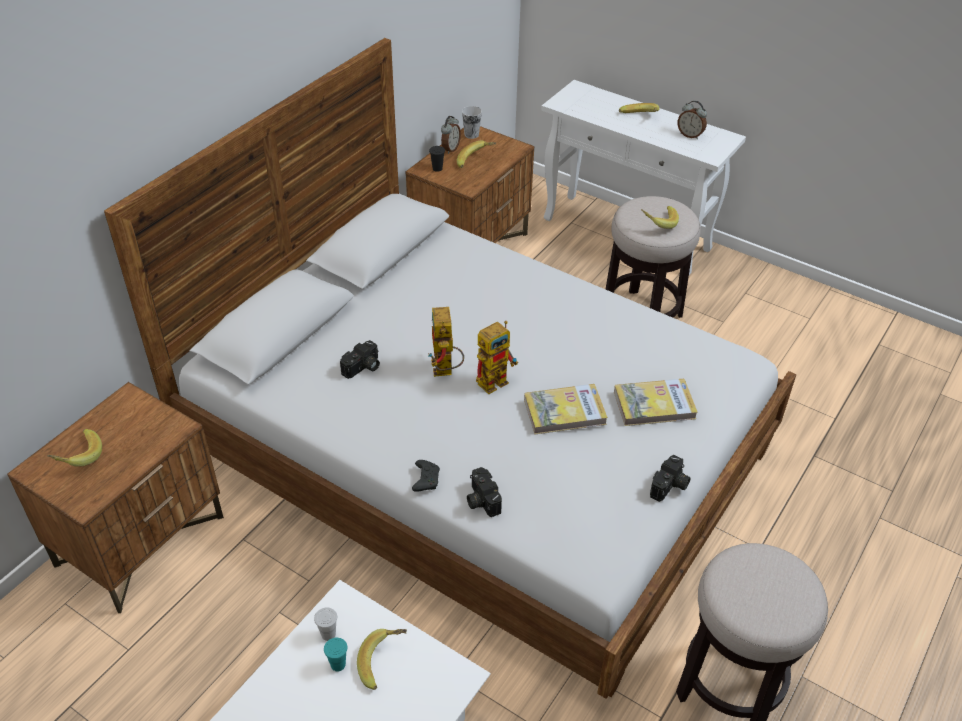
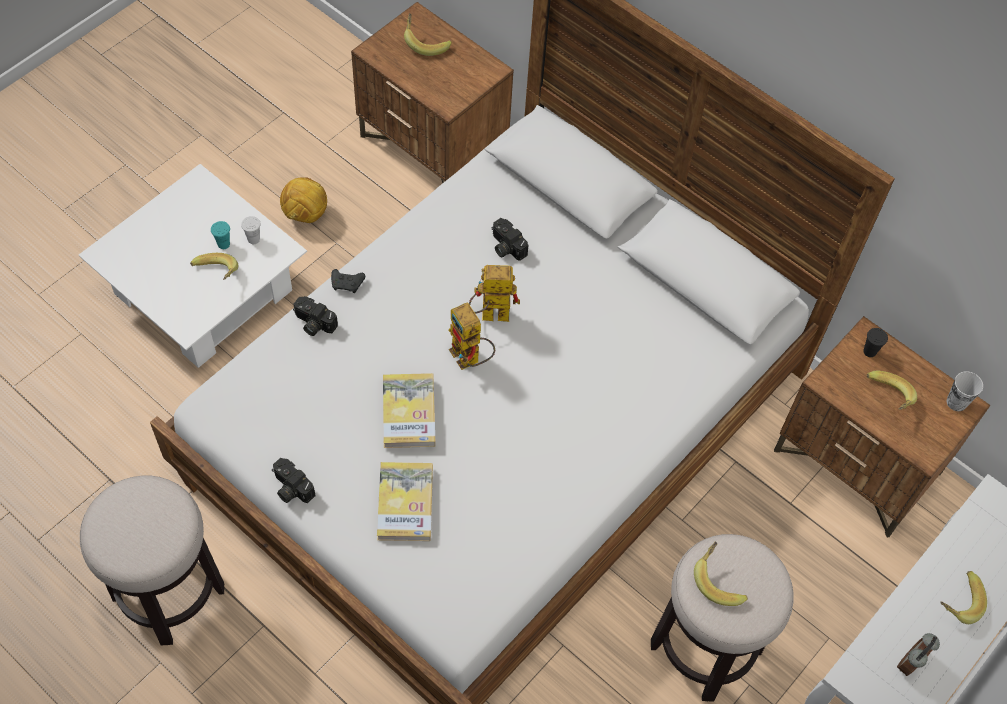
camera: 95 degrees right, 15 degrees up
(239, 650) = (306, 215): none -> football
(450, 149) = (917, 372): alarm clock -> none
(481, 500) = (313, 324): camera -> camera turned 135 degrees counterclockwise

